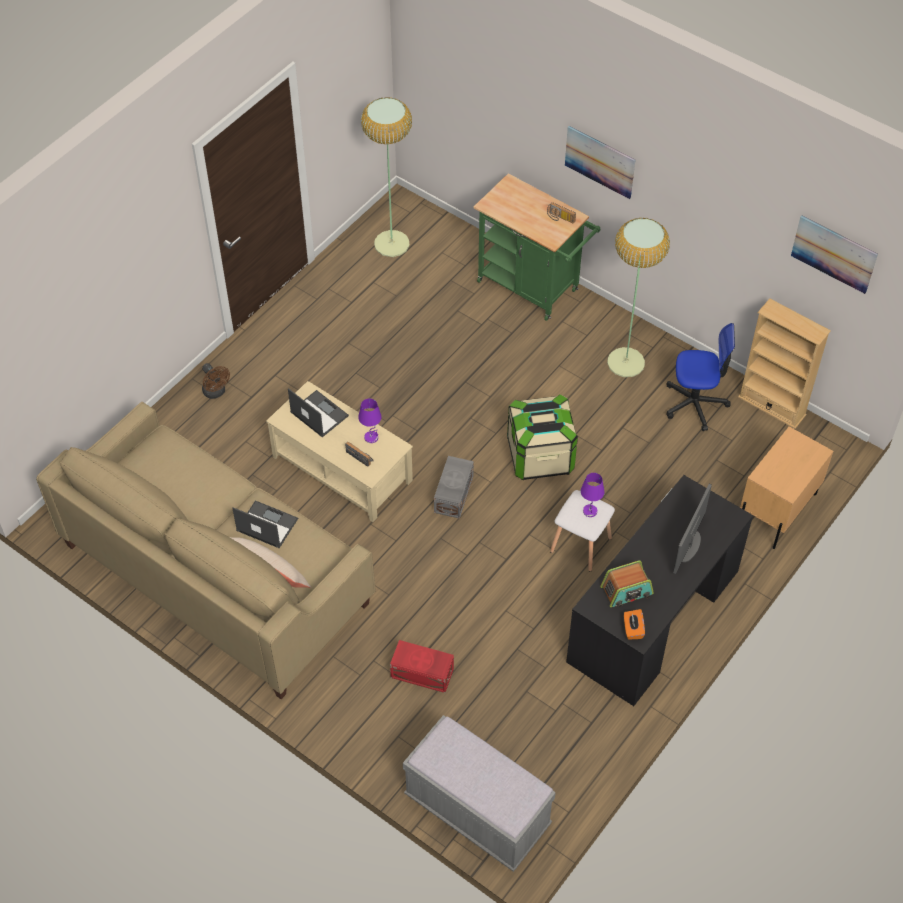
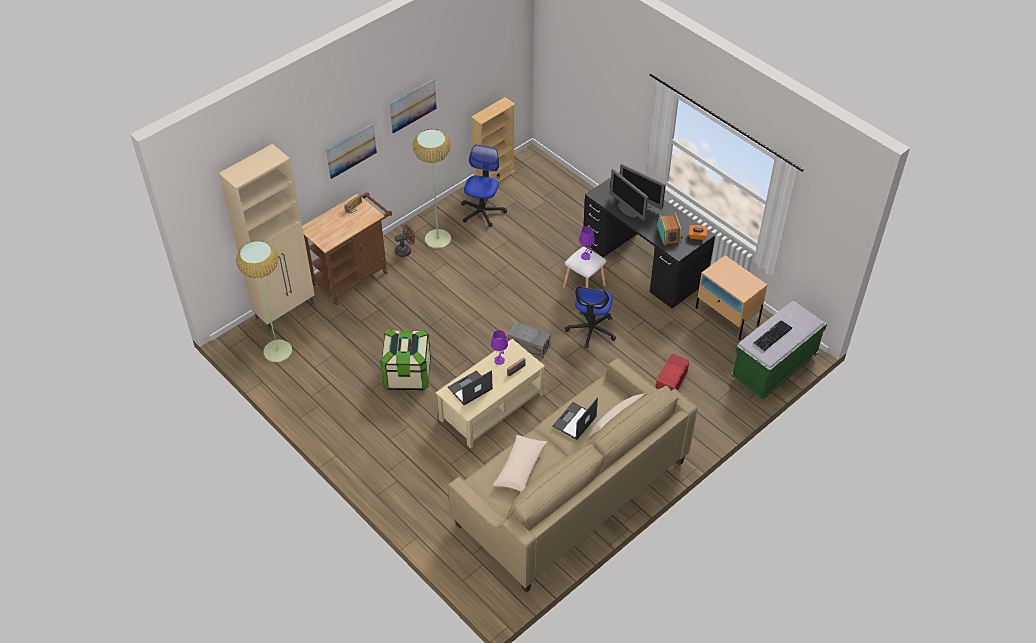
camera: 80 degrees left, 5 degrees down
(186, 477) = (520, 467): none -> beige pillow
(216, 392) = (396, 480): brown fan -> brown fan (405, 250)
(457, 237) = (286, 311): none -> beige cabinet
(467, 761) = (772, 336): none -> keyboard
(477, 811) = (774, 367): grey bench -> green bench
(499, 564) = (591, 330): none -> office chair
(533, 288) = (353, 276): green cart -> brown cart
(540, 456) = (507, 295): storage box -> storage box (407, 375)
(664, 532) = (627, 210): none -> monitor
(776, 510) = (575, 192): beige nightstand -> beige nightstand (727, 316)
(834, 254) = (491, 51): picture -> picture (413, 105)

